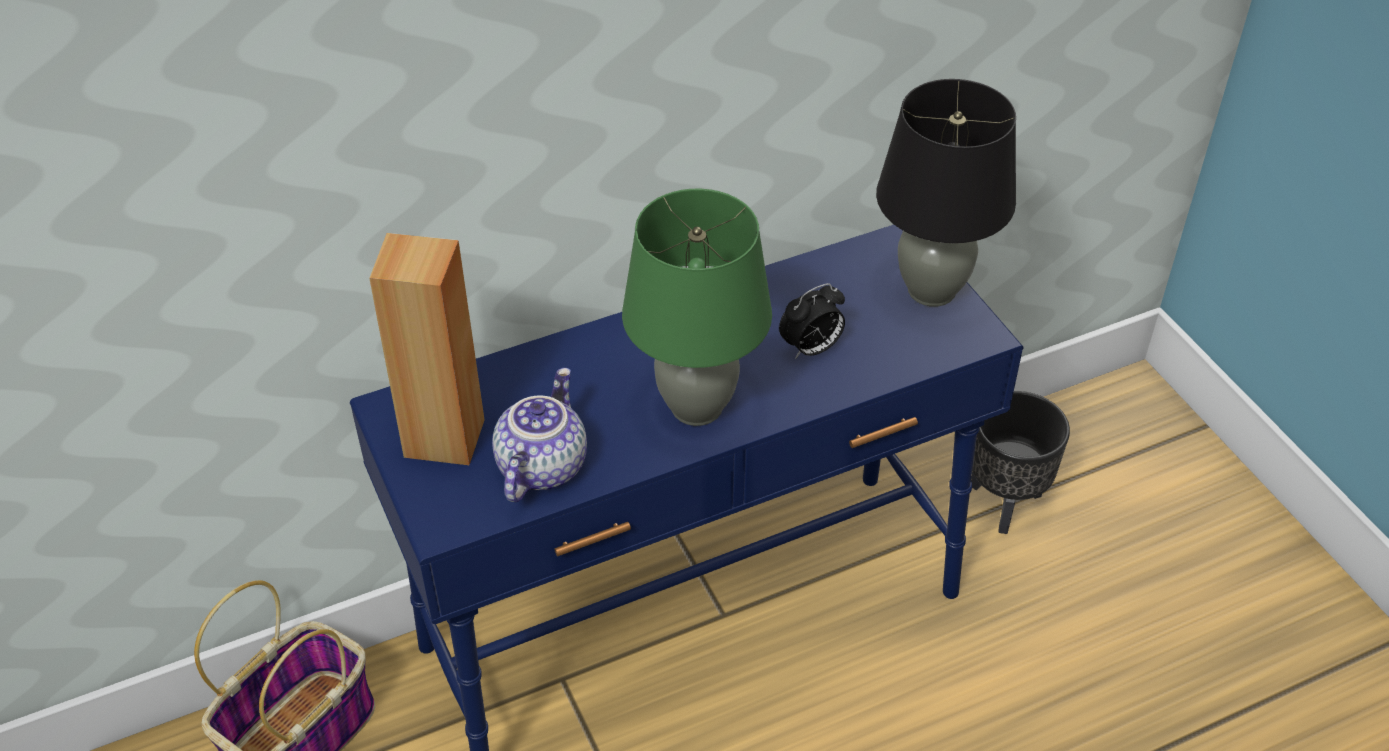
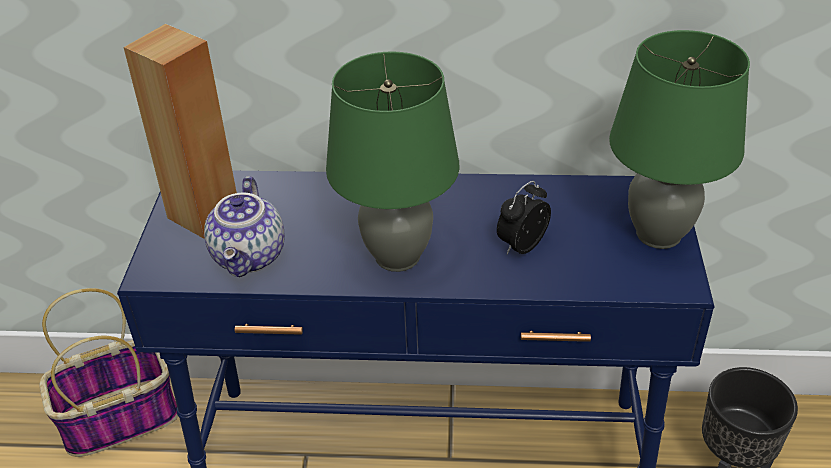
camera: 30 degrees right, 5 degrees down
(540, 466) = (251, 257): teapot -> teapot turned 135 degrees clockwise
(811, 349) = (521, 245): alarm clock -> alarm clock turned 135 degrees clockwise
(932, 291) = (658, 235): black table lamp -> green table lamp

